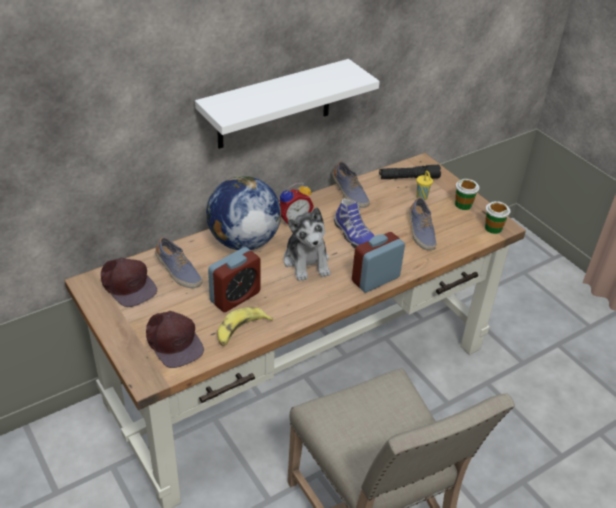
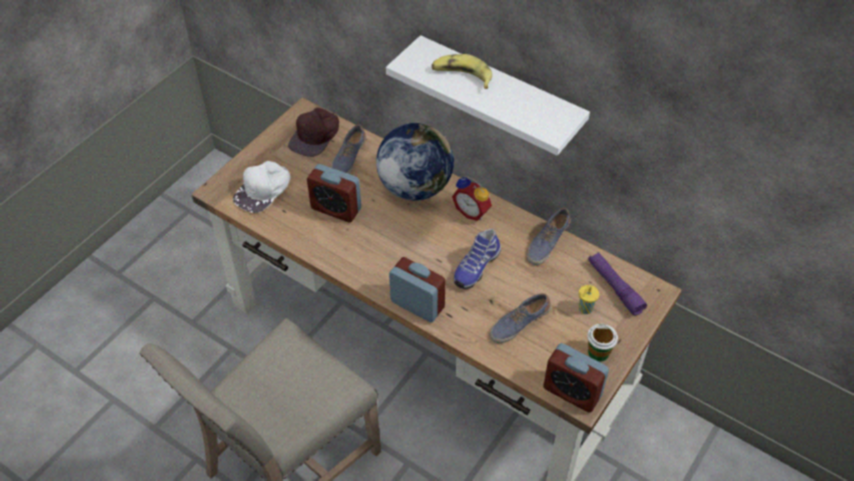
camera: 70 degrees right, 10 degrees up
(174, 341) = (263, 190): brown cap -> white cap
(241, 331) = (295, 228): banana -> banana (462, 76)
(307, 262) = (413, 243): plush toy -> none
(408, 178) = (614, 287): black flashlight -> purple flashlight
(493, 228) = (572, 392): cup -> alarm clock

